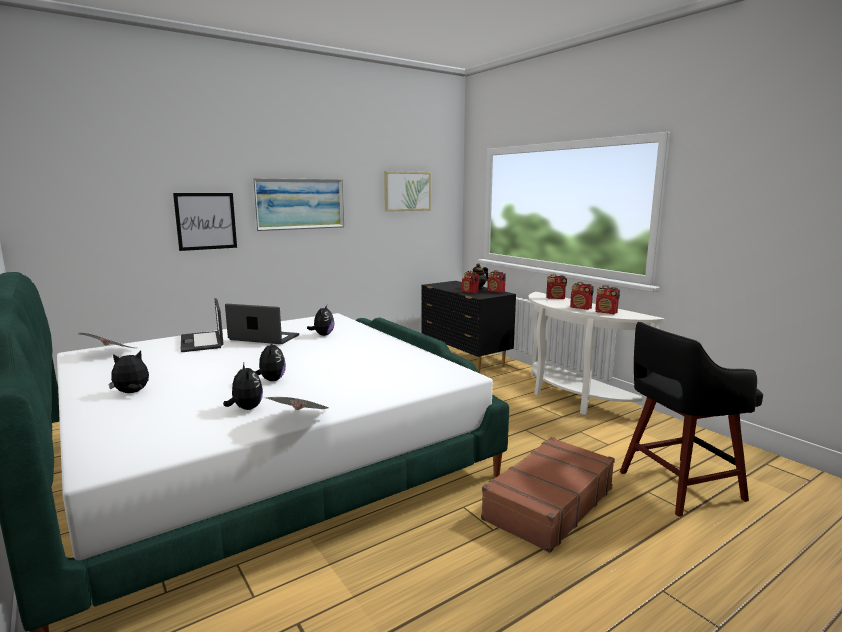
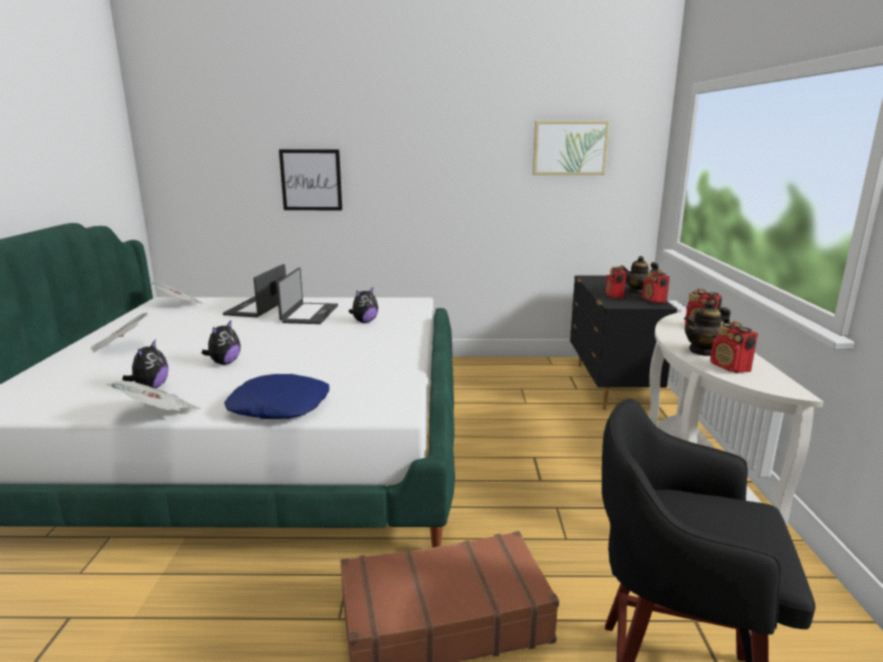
camera: 35 degrees right, 5 degrees up
(132, 393) = (120, 347): plush toy -> newspaper
(263, 338) = (309, 314): laptop -> laptop turned 45 degrees clockwise
(299, 204) = (417, 163): picture -> none
(382, 392) = (280, 406): none -> blue pillow
(581, 308) = (703, 351): radio -> teapot

